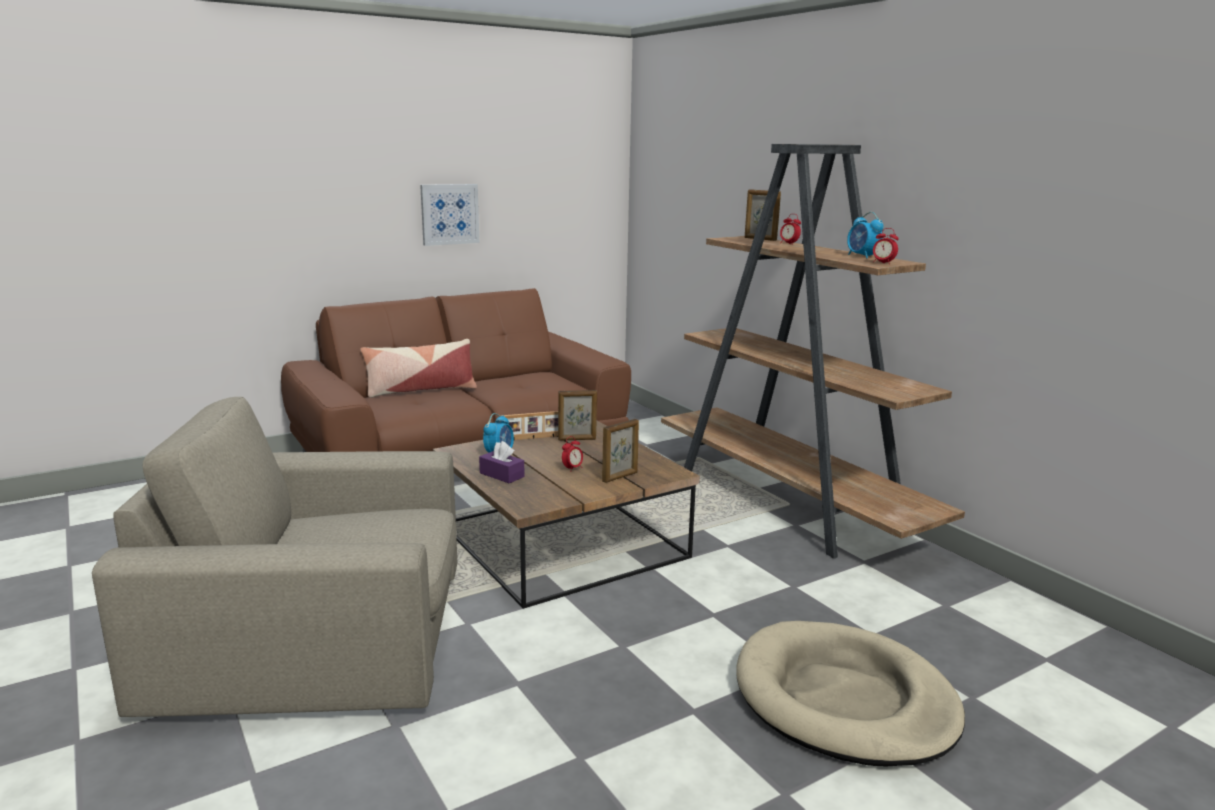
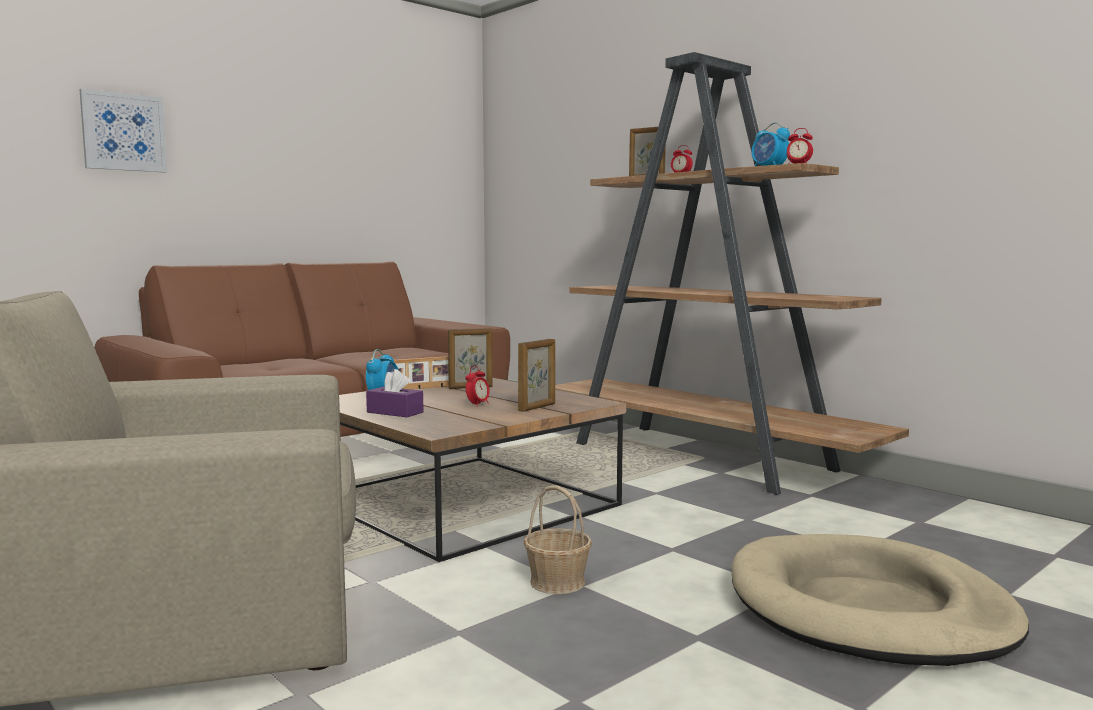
camera: 10 degrees left, 10 degrees down
(420, 390) = (270, 361): pillow -> none
(449, 214) = (296, 179): picture -> picture (123, 132)
(607, 640) = (557, 582): none -> basket

